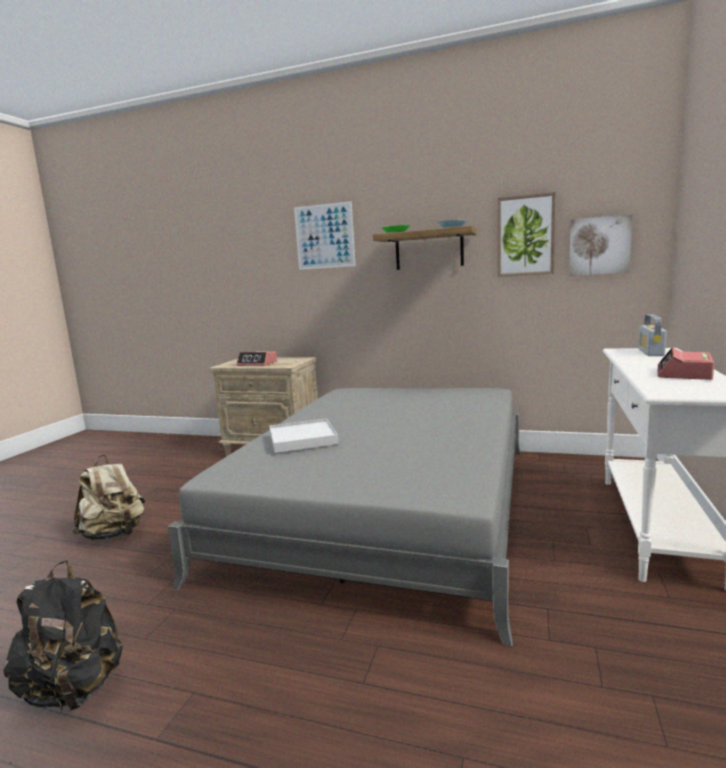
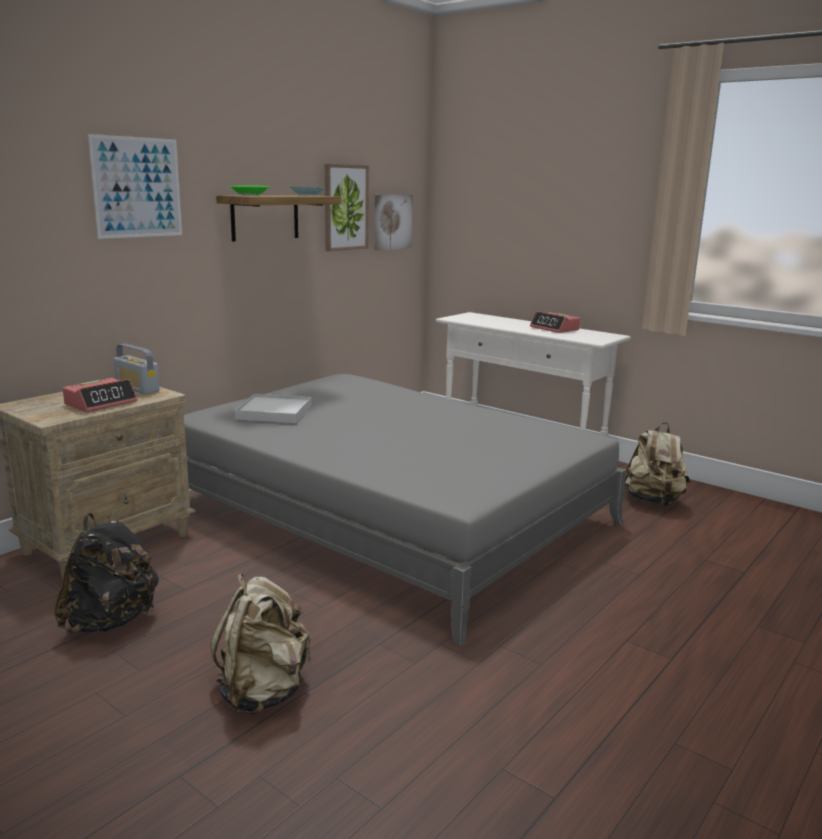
camera: 70 degrees left, 5 degrees up
(75, 688) = (601, 703): black backpack -> black backpack (110, 621)
(302, 439) = (393, 455): white tray -> white tray (274, 412)
(635, 666) = (653, 501): none -> beige backpack
(651, 352) = (477, 317): radio -> radio (137, 388)

